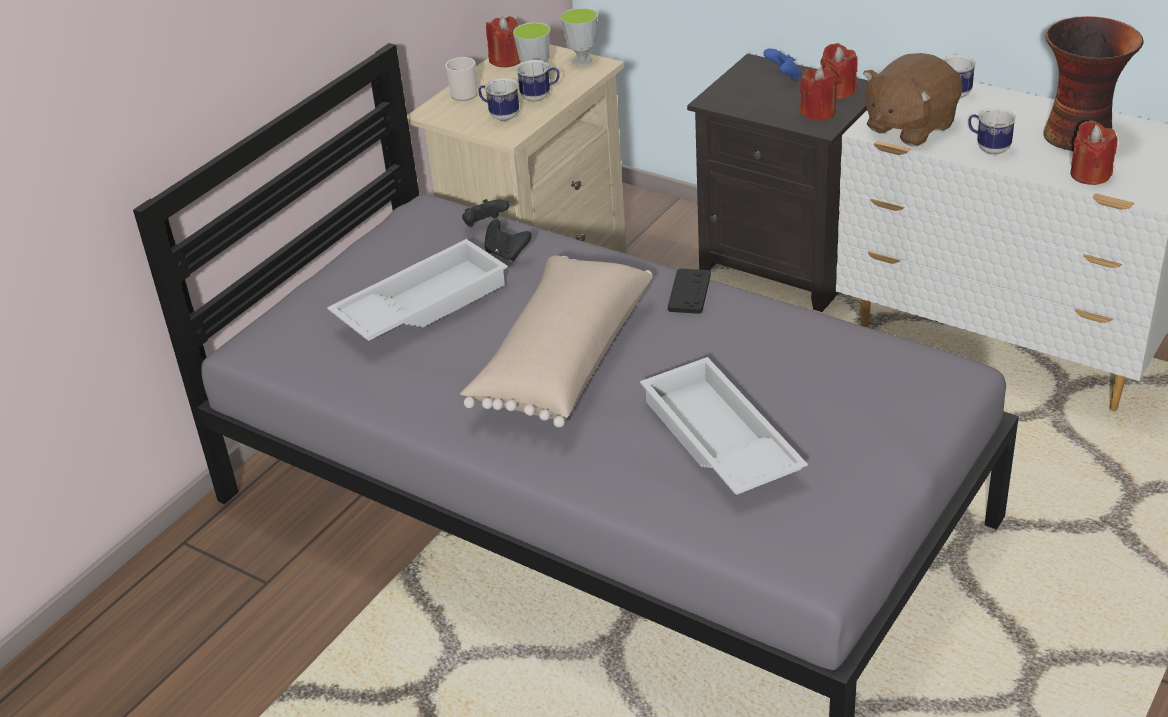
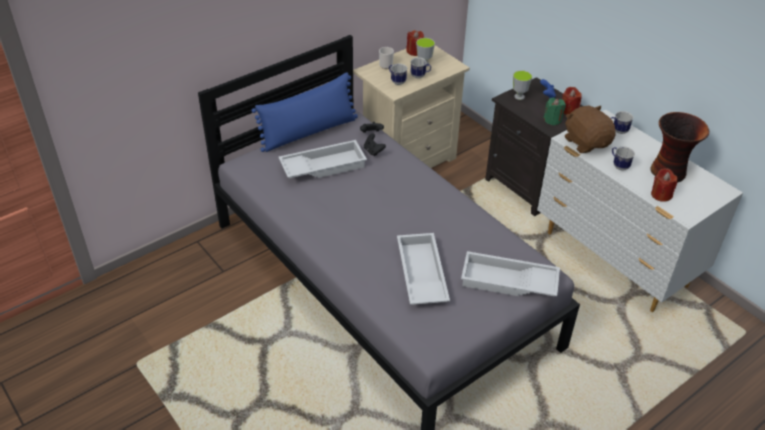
camera: 15 degrees right, 5 degrees up
(359, 255) = (309, 132): none -> blue pillow
(561, 360) = (371, 212): beige pillow -> none
(582, 60) = (450, 61): cup -> cup (519, 97)
(689, 292) = (447, 196): black game controller -> none
(818, 113) = (552, 120): red candle -> green candle
(889, 405) = (508, 282): none -> white tray
(909, 127) = (586, 142): brown plush toy -> brown plush toy turned 90 degrees clockwise

